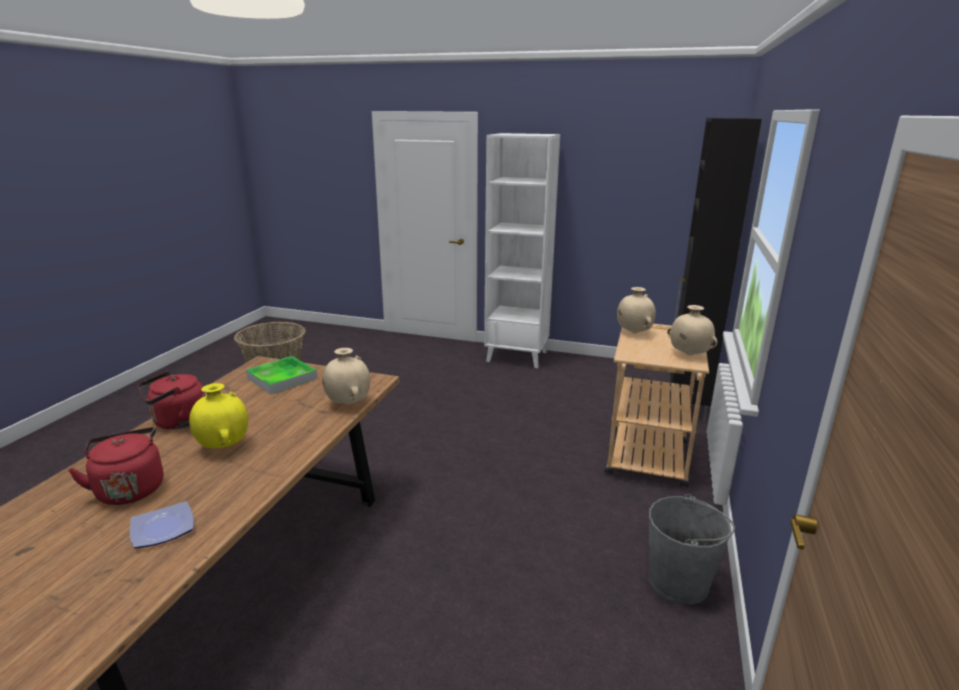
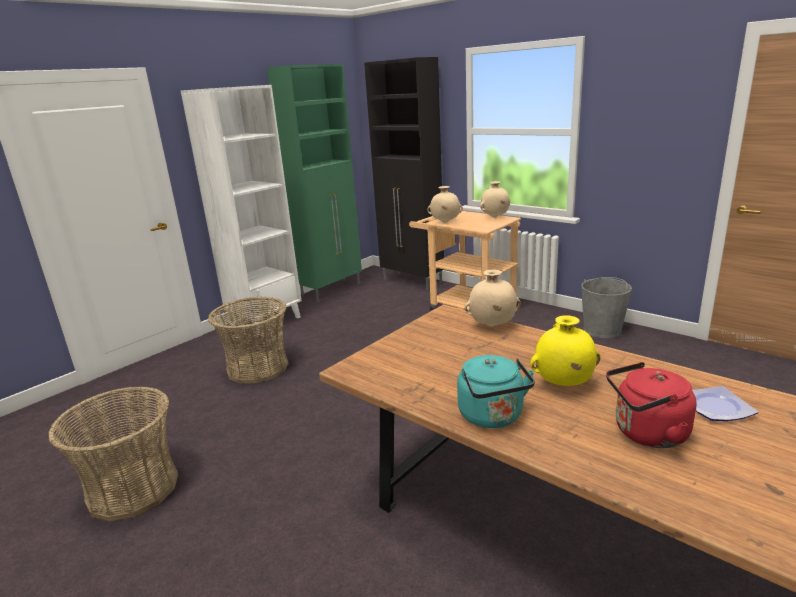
camera: 65 degrees left, 0 degrees up
(177, 422) = (493, 417): red kettle -> turquoise kettle
(282, 378) = (407, 356): tray -> none
(435, 377) = (257, 367): none -> basket
(612, 366) = (332, 290): none -> green cabinet

